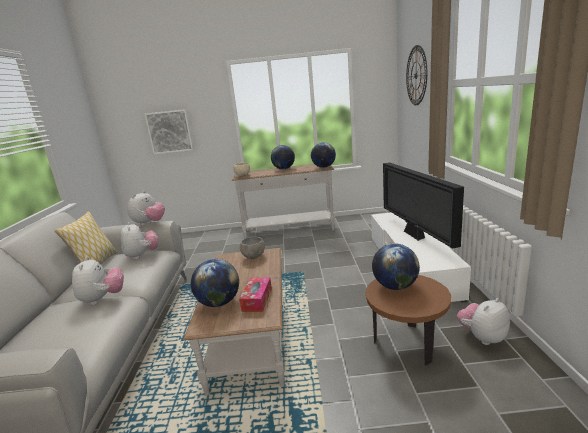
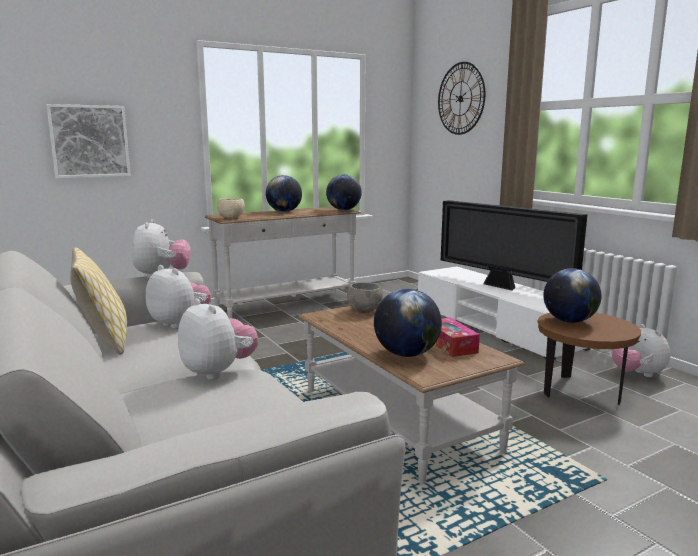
camera: 30 degrees left, 5 degrees down
(482, 337) = (637, 374): plush toy -> plush toy turned 45 degrees counterclockwise

